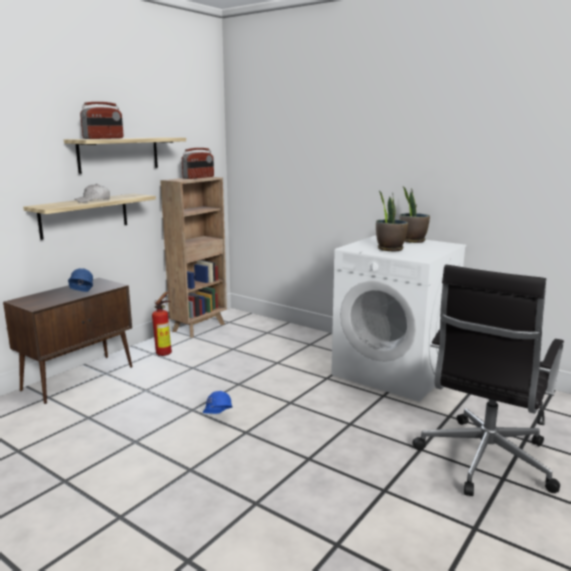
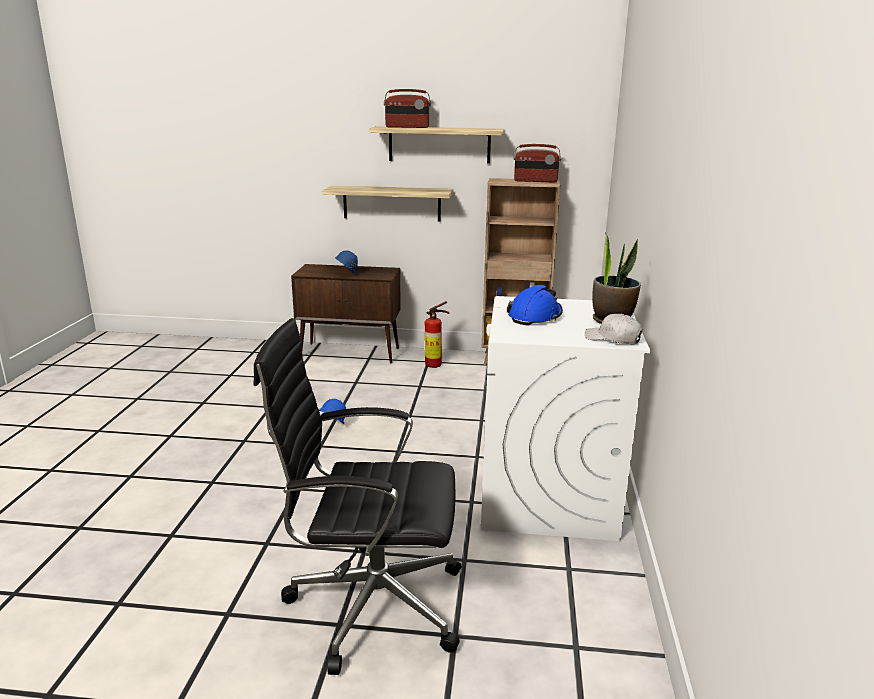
camera: 60 degrees right, 5 degrees up
(93, 200) = (385, 189): white cap -> white cap (613, 339)
(390, 249) = (535, 316): potted plant -> blue hard hat

